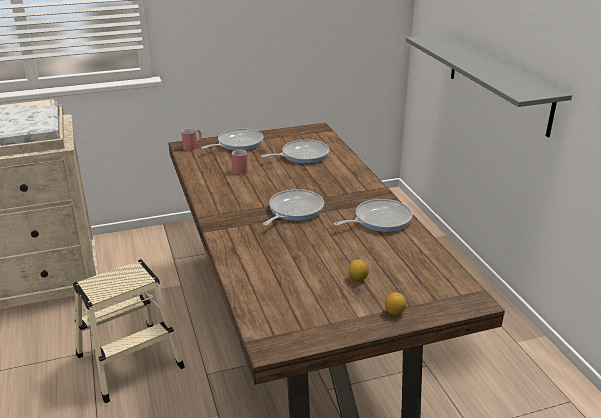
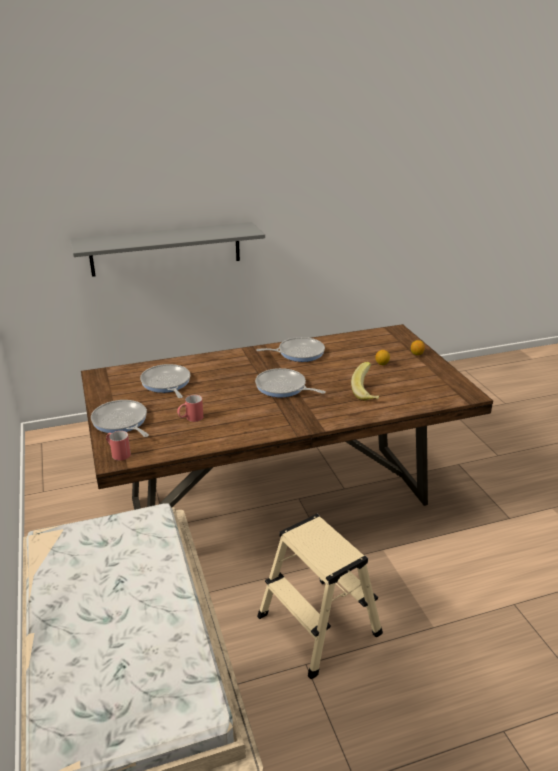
camera: 90 degrees left, 0 degrees up
(279, 262) = (367, 393): none -> banana
(379, 220) = (298, 353): frying pan -> frying pan turned 105 degrees clockwise

